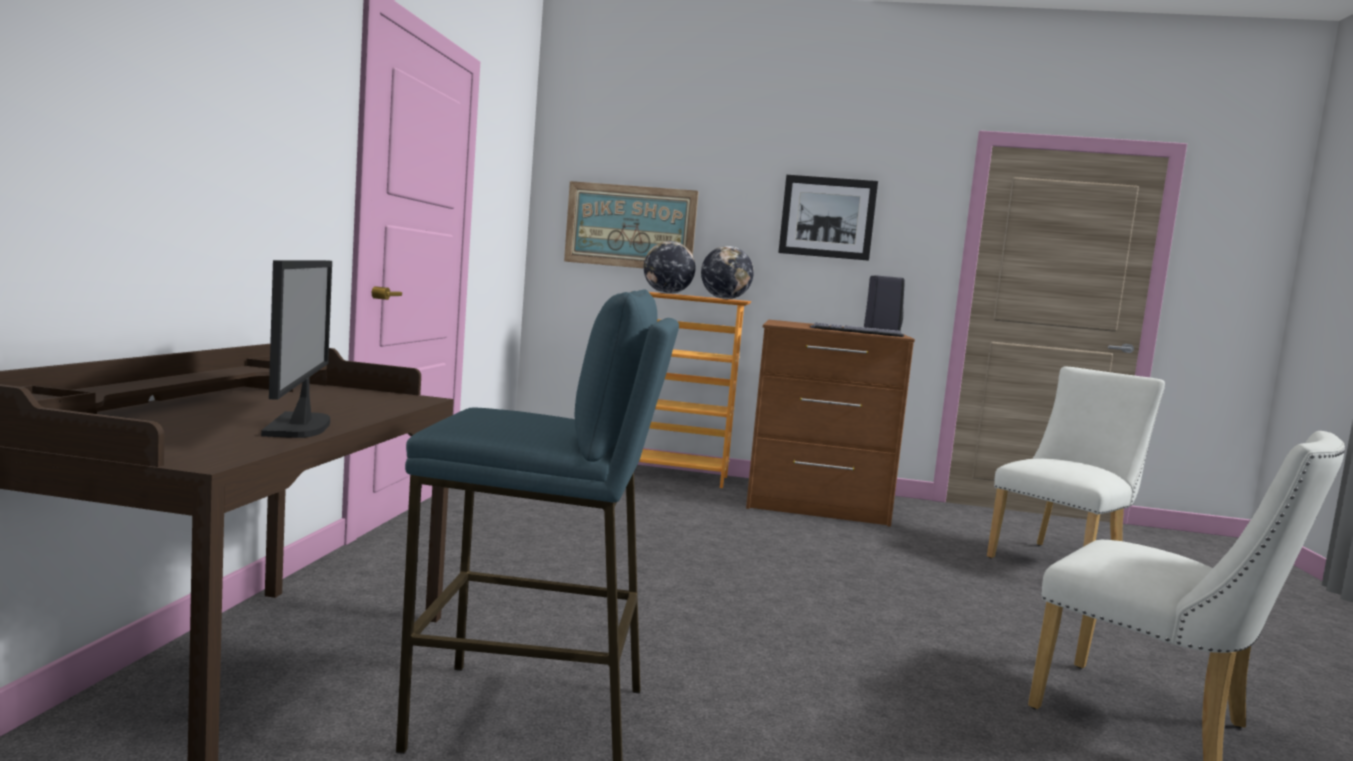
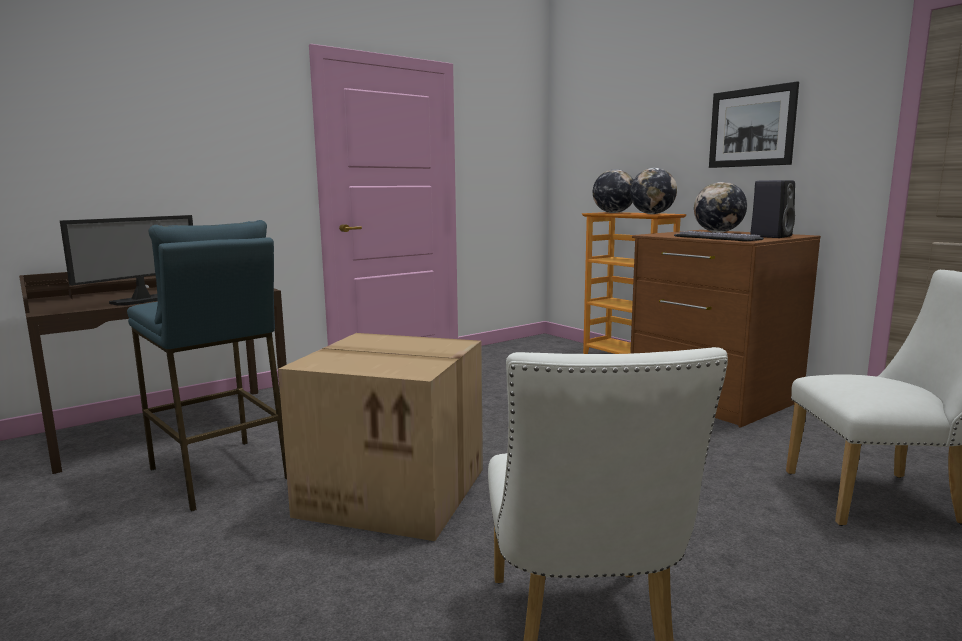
camera: 45 degrees right, 5 degrees up
(630, 226) = (604, 161): picture -> none
(782, 663) = (396, 491): none -> cardboard box
(809, 324) = (718, 232): none -> globe

